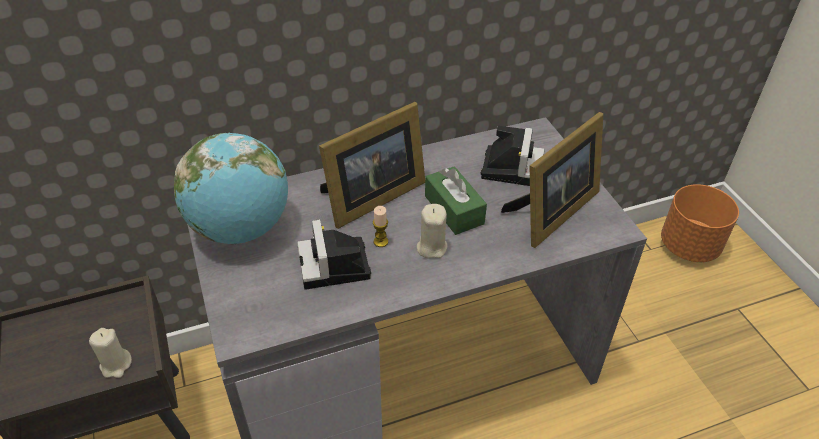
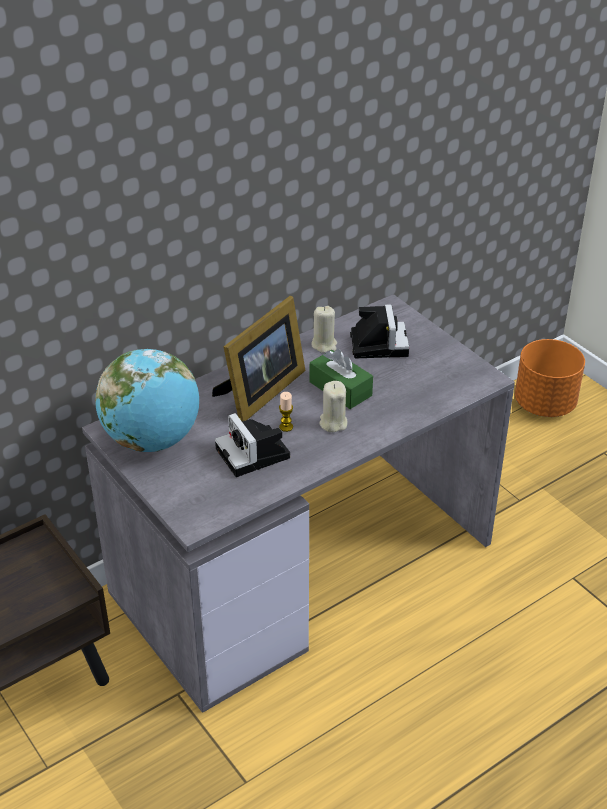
camera: 15 degrees left, 5 degrees down
(116, 365) = (53, 596): beige candle -> beige candle (324, 345)
(551, 213) = (427, 376): picture frame -> none

